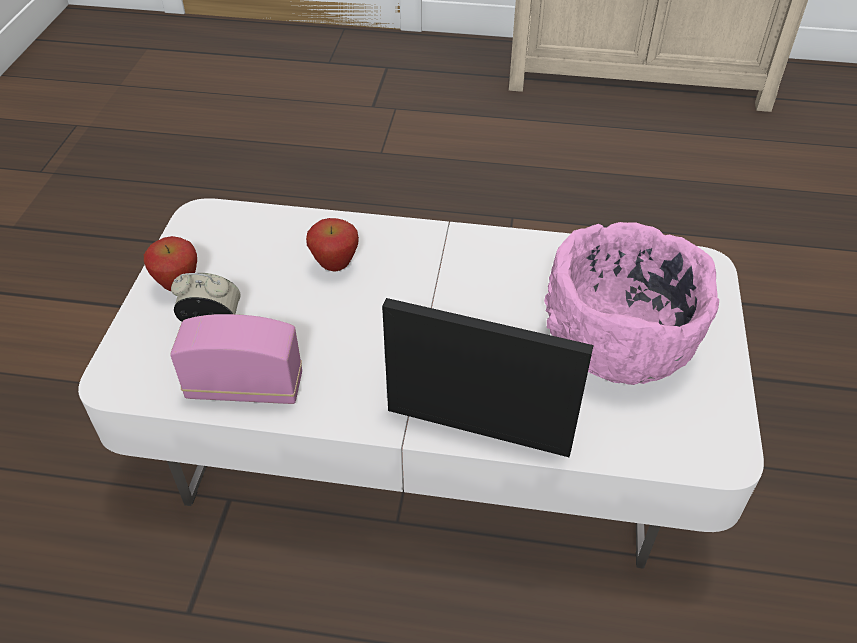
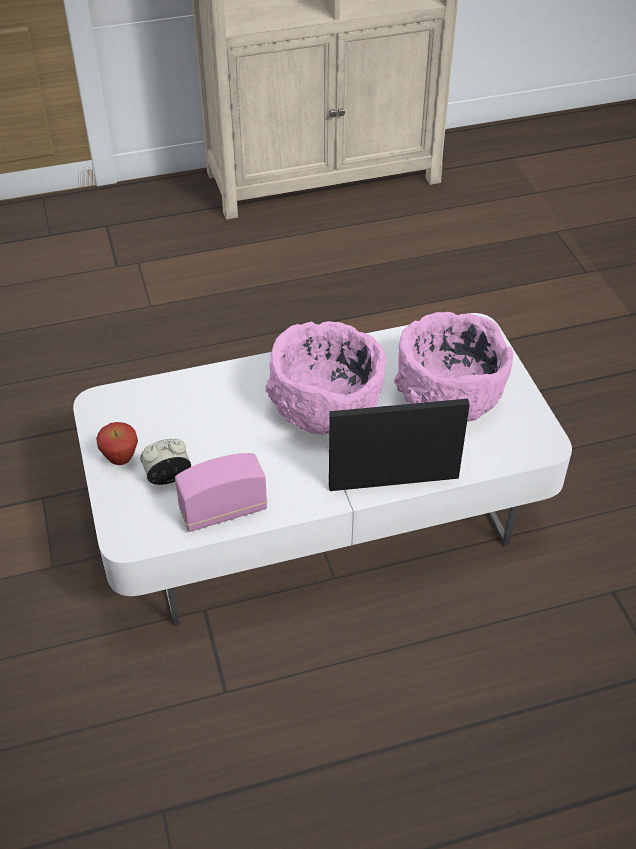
camera: 25 degrees left, 0 degrees up
(335, 266) = (227, 407): apple -> none
(451, 301) = (325, 405): none -> pink bowl

